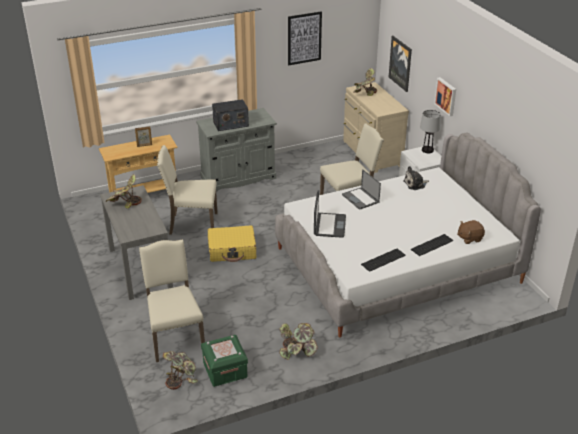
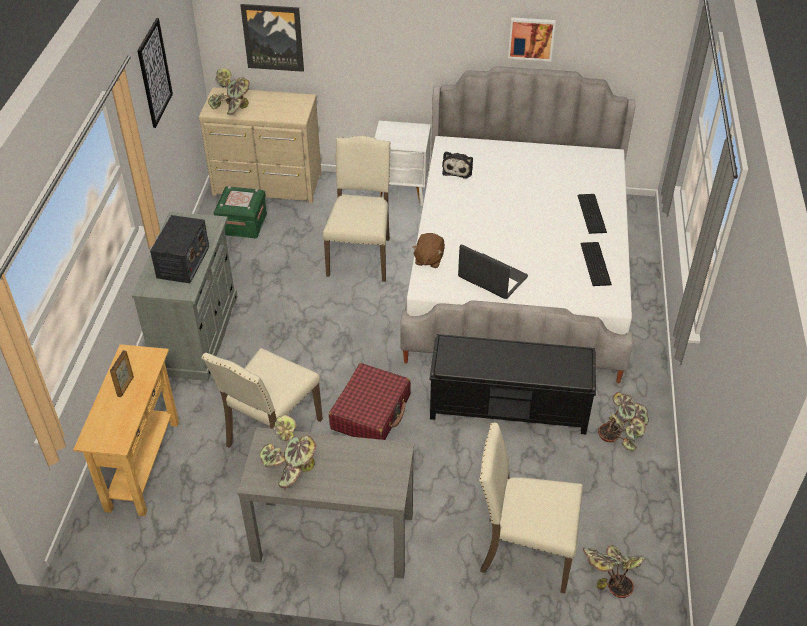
camera: 60 degrees left, 10 degrees up
(225, 370) = (621, 520): green storage box -> green storage box (242, 224)
(232, 250) = (371, 412): yellow suitcase -> red suitcase
(279, 298) = (510, 406): none -> black bench
(361, 199) = (453, 226): laptop -> none
(427, 150) = (390, 127): table lamp -> none
(446, 96) = (403, 42): picture -> picture (531, 38)
(469, 238) = (598, 181): brown plush toy -> brown plush toy (428, 259)

